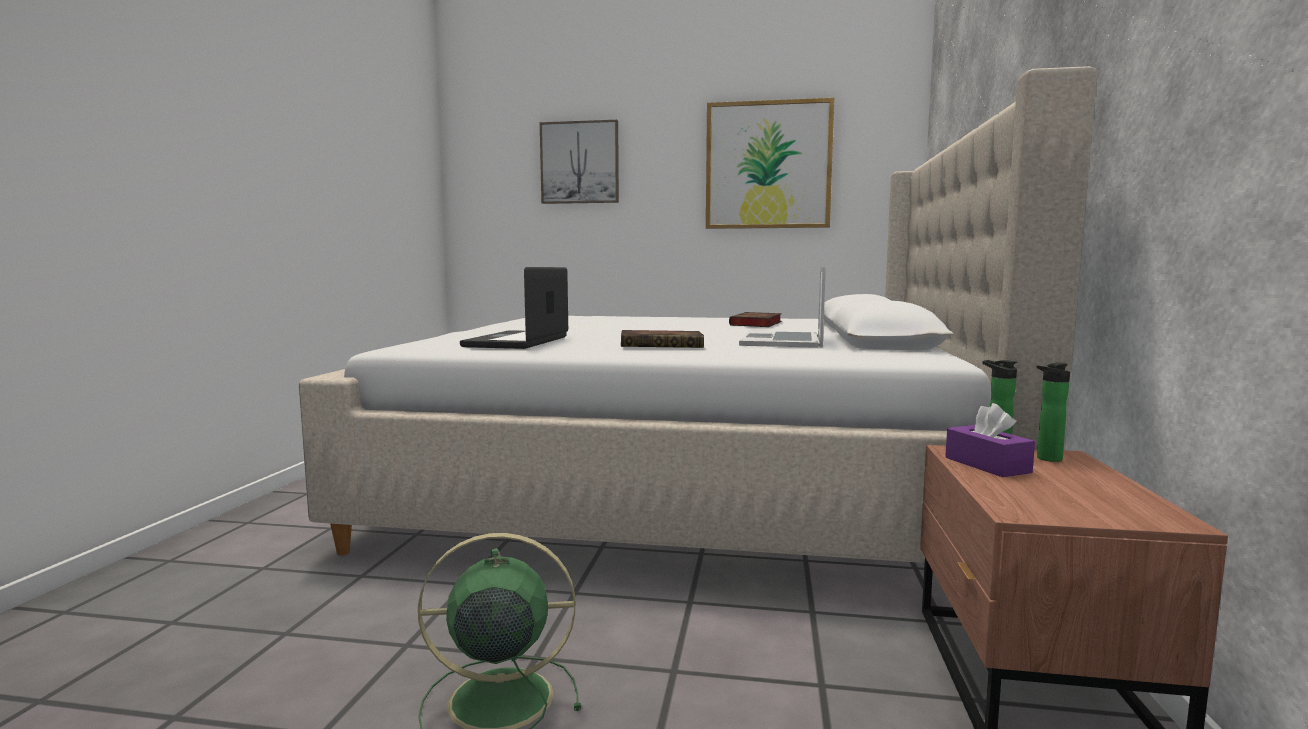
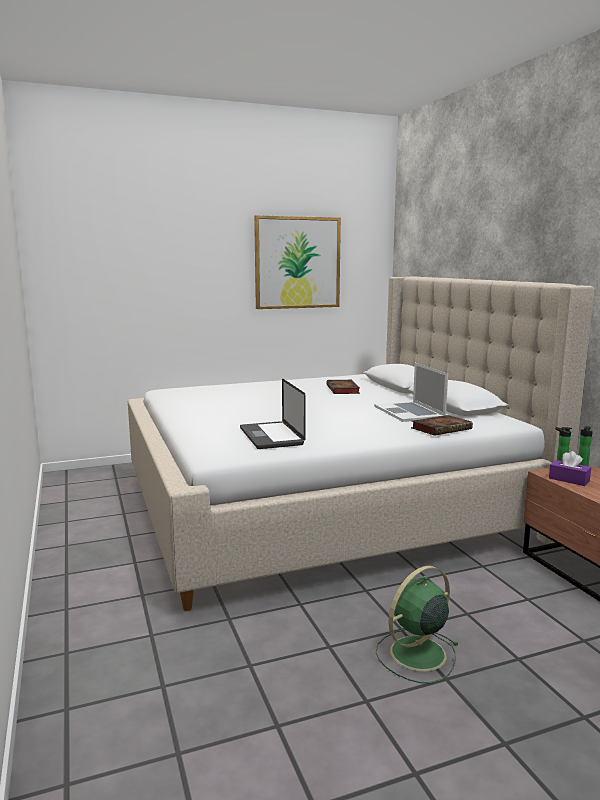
camera: 30 degrees left, 5 degrees up
(580, 163) = (154, 257): picture -> none
(663, 345) = (365, 428): book -> book (442, 428)

